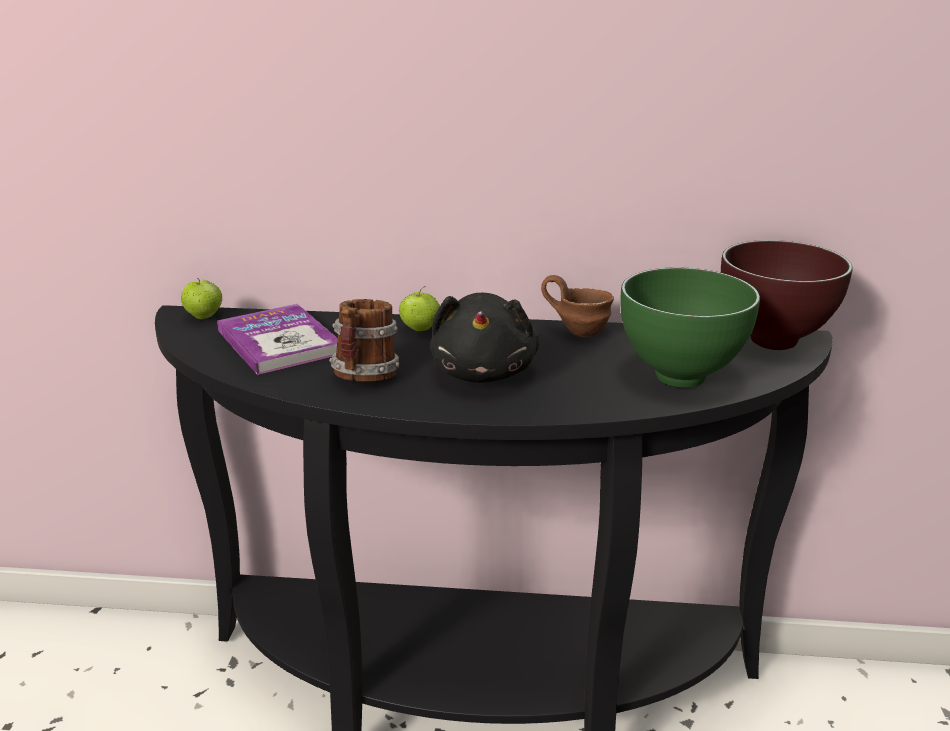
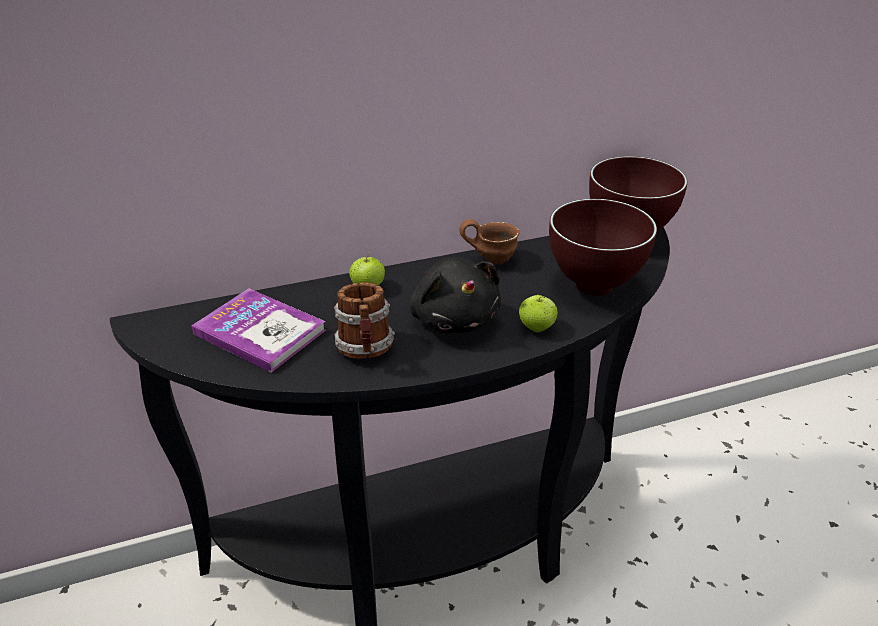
camera: 25 degrees left, 10 degrees up
(204, 316) = (164, 321): apple -> apple (536, 328)
(678, 380) = (593, 288): green bowl -> brown bowl

